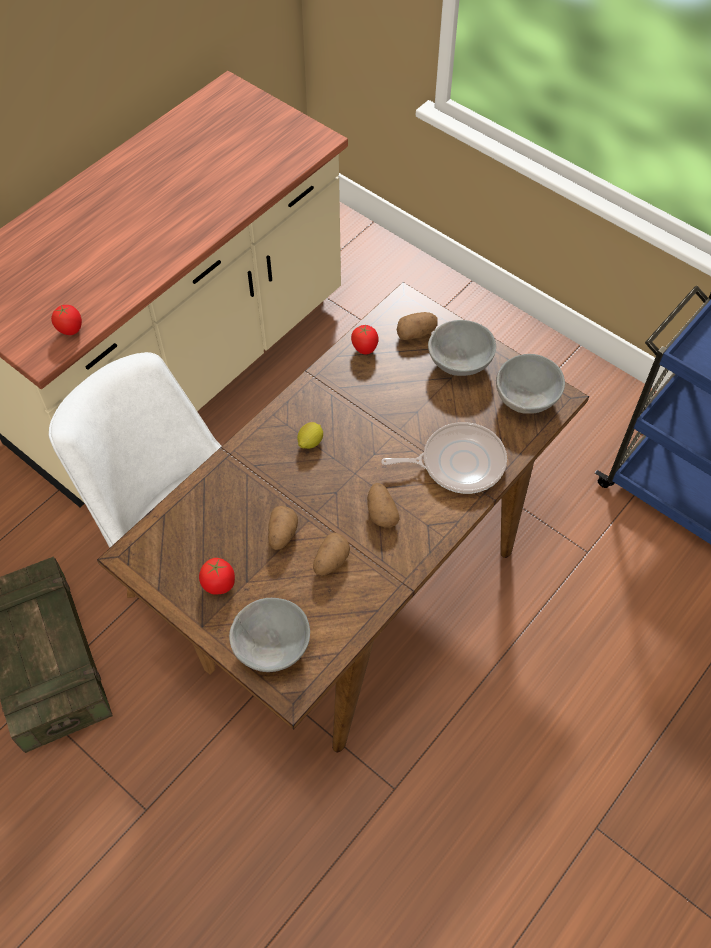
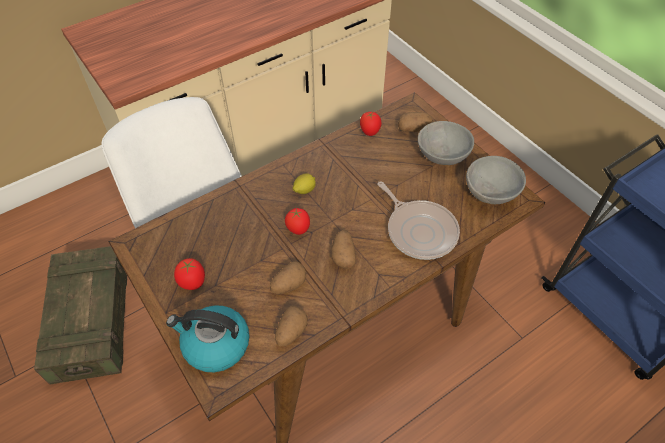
camera: 15 degrees right, 5 degrees down
(71, 330) = (151, 73): tomato -> tomato (298, 229)
(272, 648) = (215, 345): grey bowl -> kettle
(282, 534) = (257, 255): potato -> potato (291, 332)
(458, 463) = (419, 230): frying pan -> frying pan turned 45 degrees clockwise

